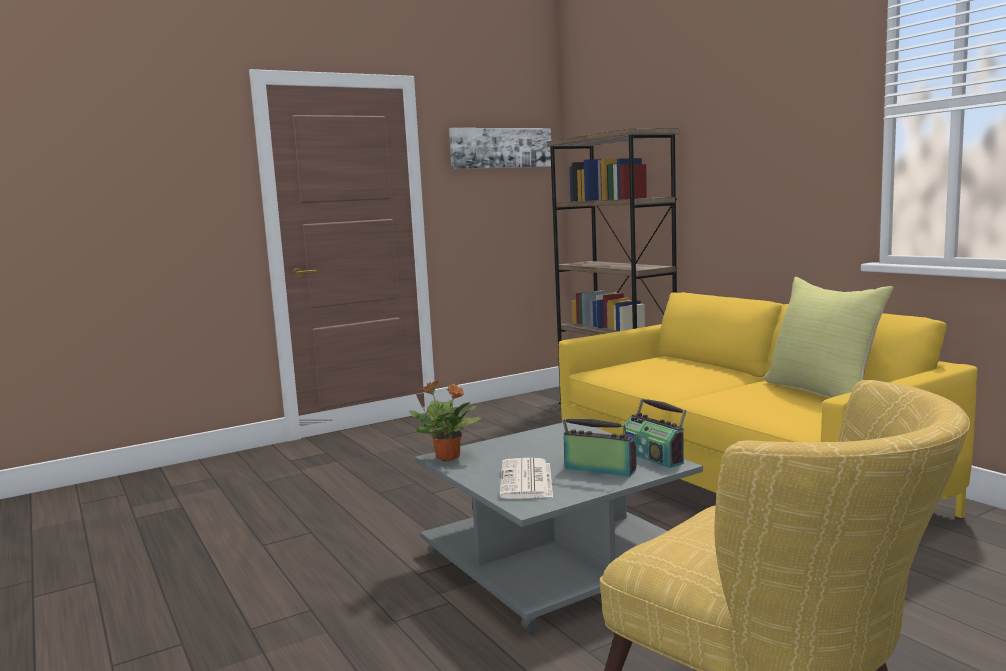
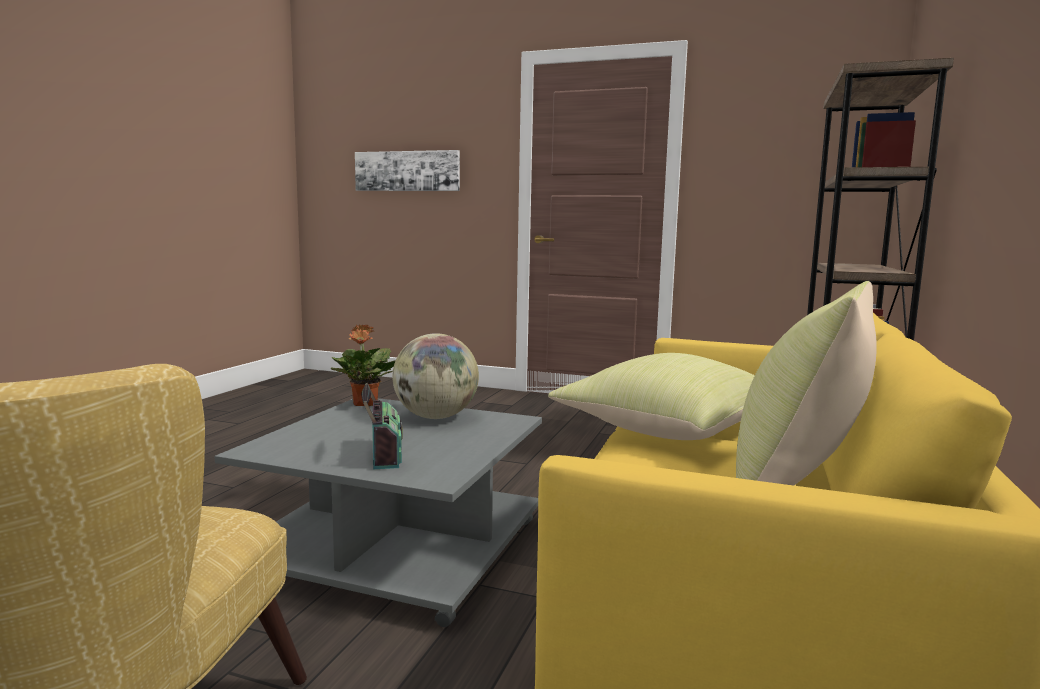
camera: 50 degrees right, 0 degrees up
(501, 148) = (795, 117): picture -> picture (407, 171)
(527, 444) = (435, 417): none -> globe
(527, 480) = (324, 437): newspaper -> none
(654, 457) = (455, 467): radio -> none
(703, 393) = (668, 430): none -> yellow pillow

